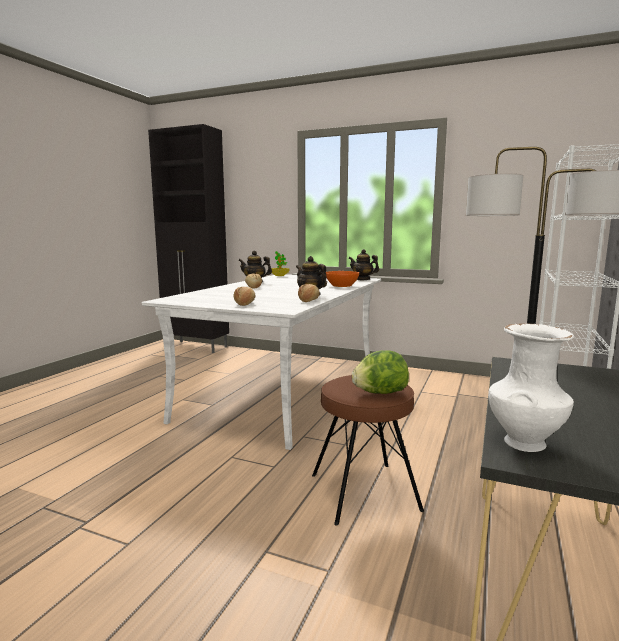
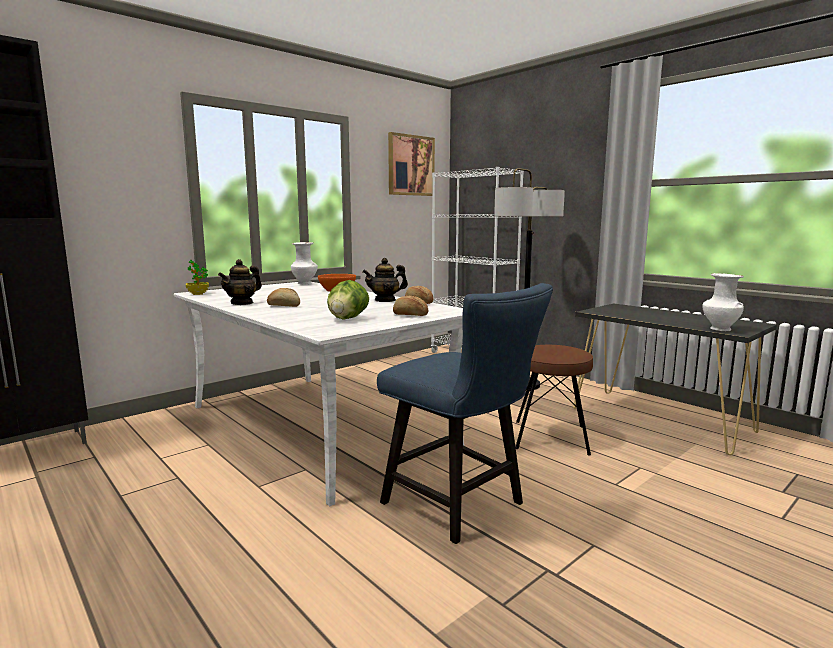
camera: 65 degrees left, 0 degrees up
(179, 467) = (461, 506): none -> blue chair
(363, 279) = (305, 283): teapot -> white vase
(380, 393) = (573, 351): lettuce -> lettuce (347, 318)
(538, 157) = (410, 165): none -> picture

